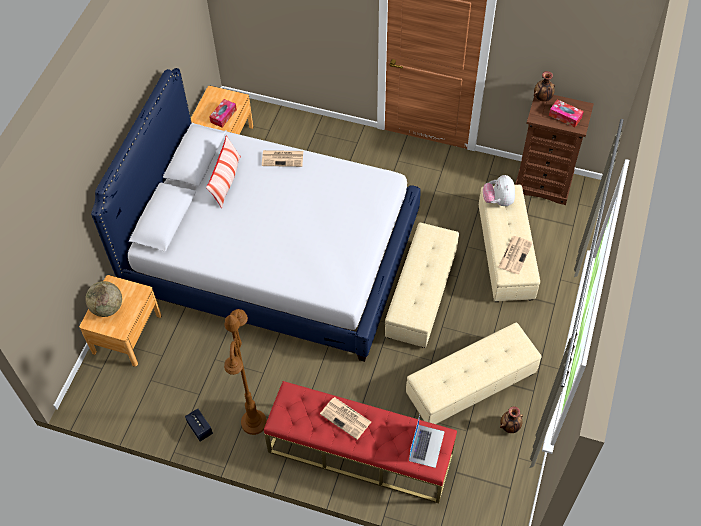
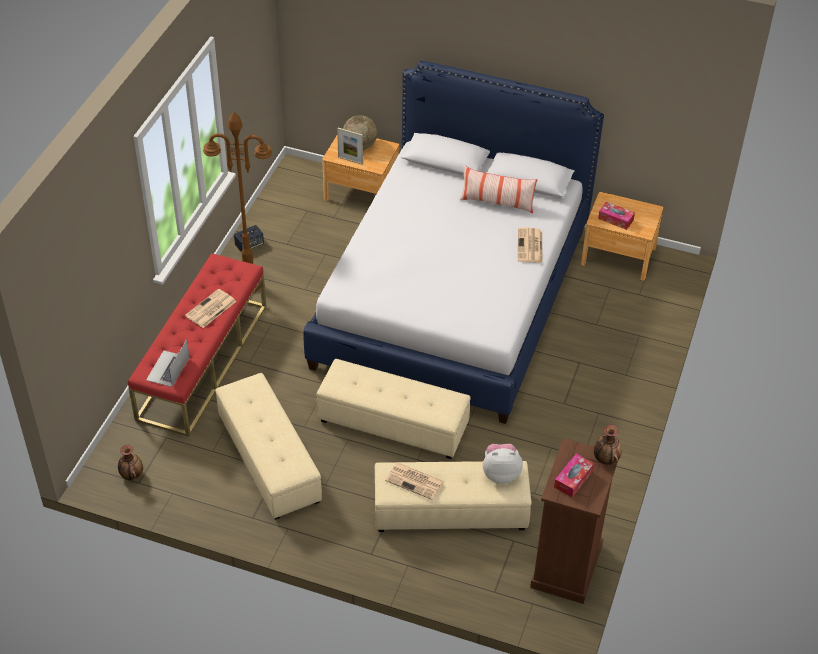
camera: 90 degrees right, 10 degrees down
(129, 315) = (350, 160): none -> picture frame
(426, 445) = (168, 368): laptop -> laptop turned 90 degrees clockwise
(510, 426) = (211, 490): vase -> vase (131, 475)

